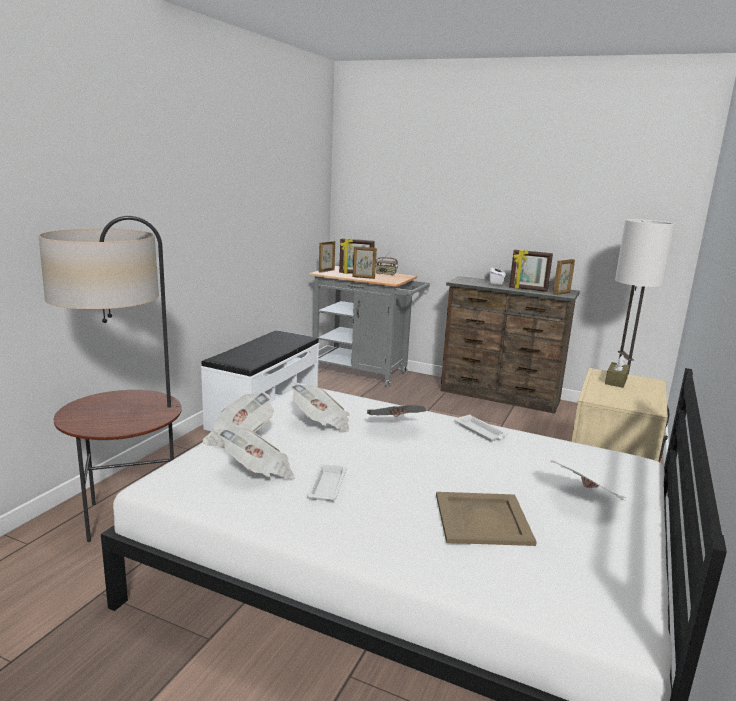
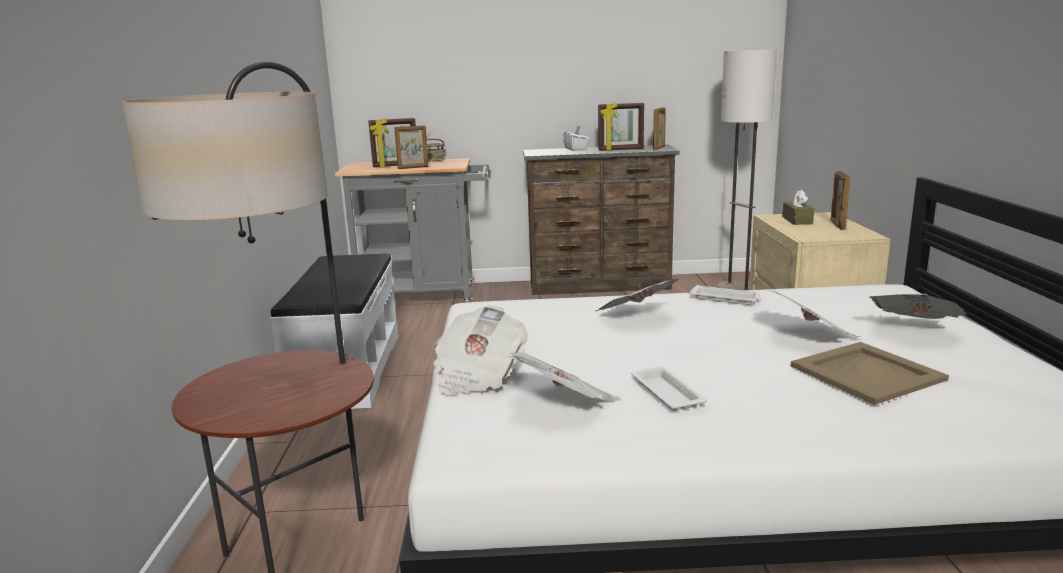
camera: 25 degrees left, 0 degrees up
(322, 423) = (550, 334): newspaper -> newspaper (812, 336)
(326, 271) = (353, 168): picture frame -> picture frame (837, 225)

